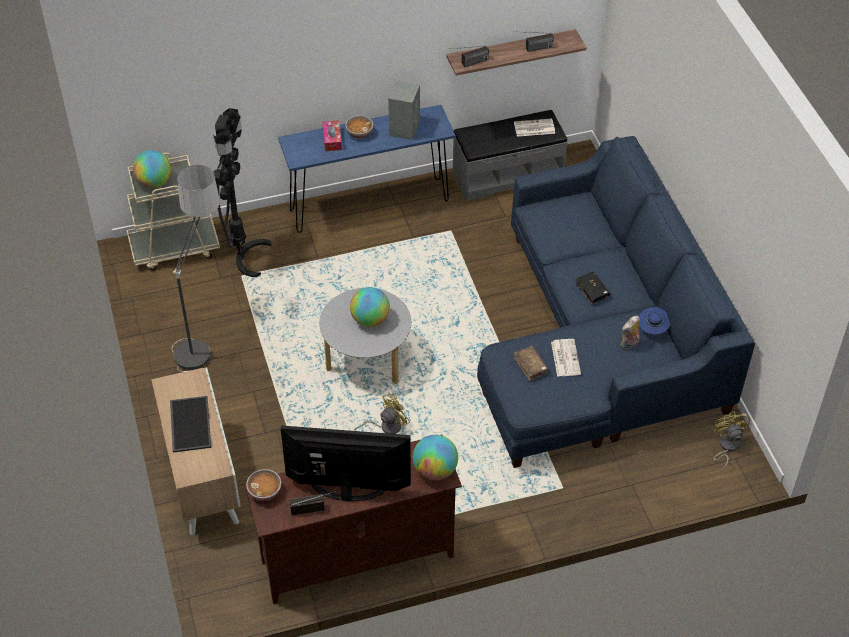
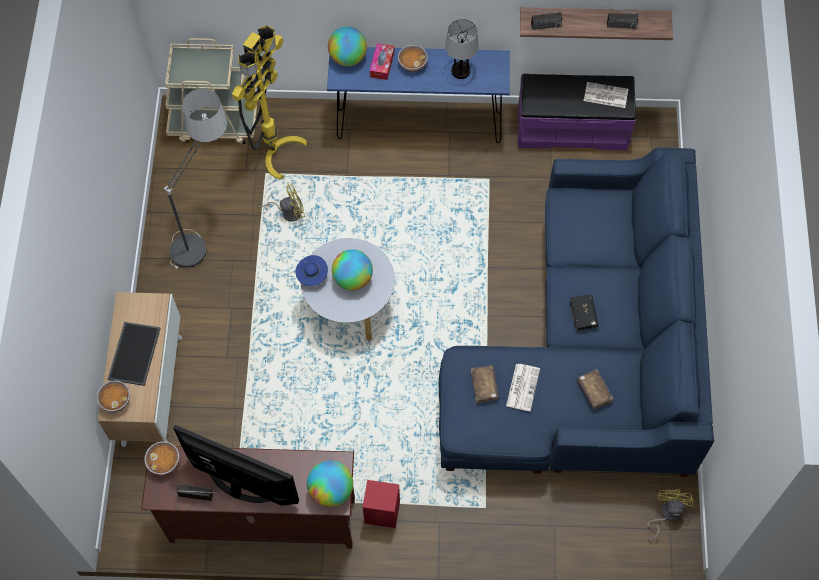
camera: 20 degrees right, 15 degrees up
(154, 182) = (191, 68): globe -> globe (348, 58)
(188, 467) = (115, 400): none -> bowl
(243, 257) = (275, 152): black floor lamp -> yellow floor lamp
(386, 426) = (342, 386): yellow fan -> yellow fan (288, 212)
(404, 128) = (460, 70): grey speaker -> table lamp
(470, 519) = (383, 512): none -> red speaker
(507, 175) = (572, 128): grey bench -> purple bench
(629, 344) = (594, 391): plush toy -> brown book
(652, 329) = (625, 379): blue hat -> blue hat (312, 276)

